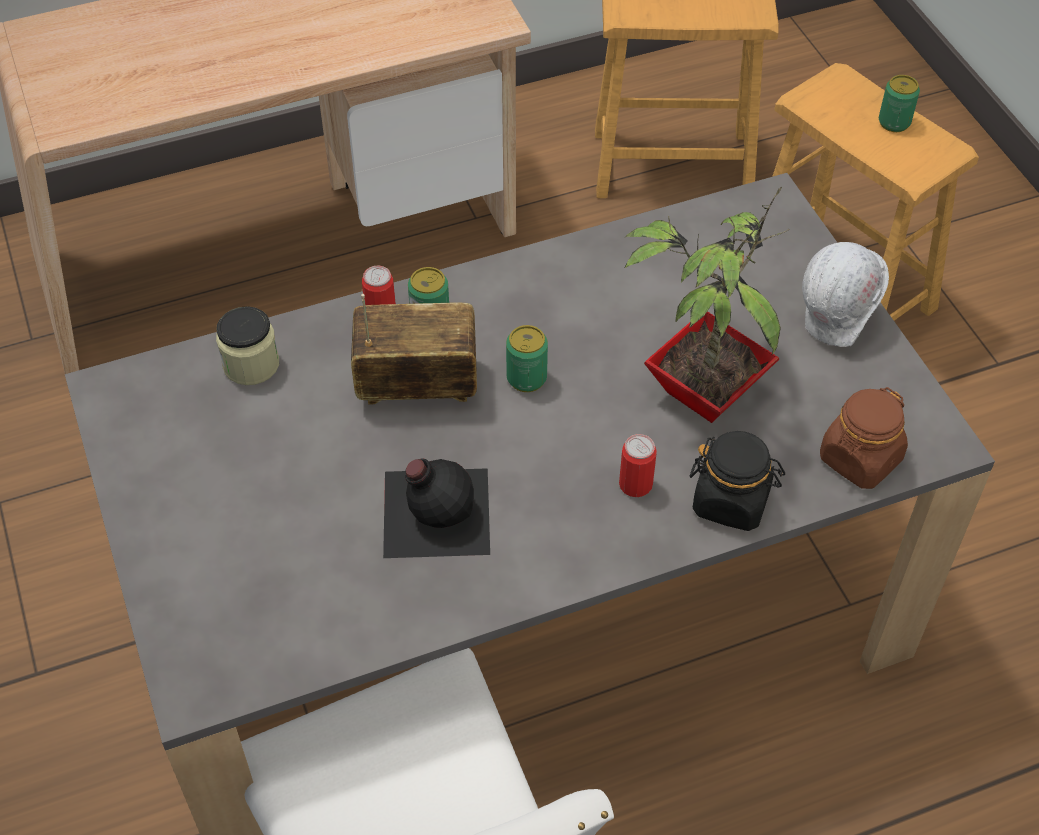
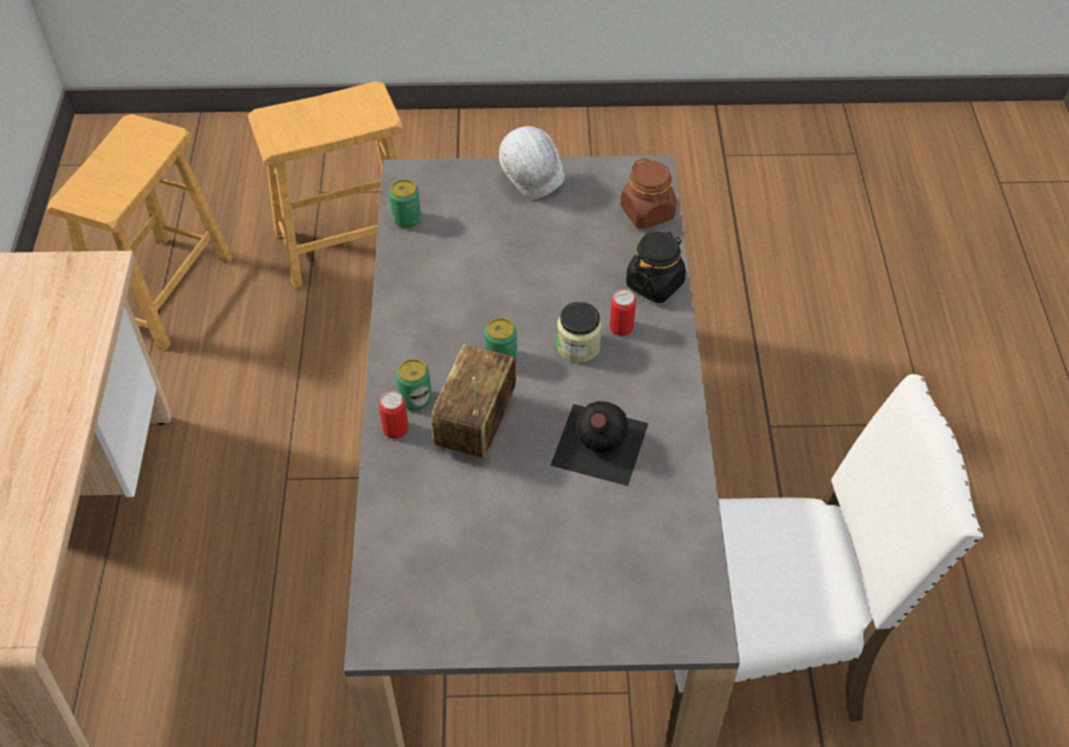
camera: 70 degrees left, 0 degrees up
(251, 364) = (403, 527): jar -> jar (578, 346)
(702, 390) = (557, 268): potted plant -> none
(894, 122) = (327, 108): can -> can (406, 219)

